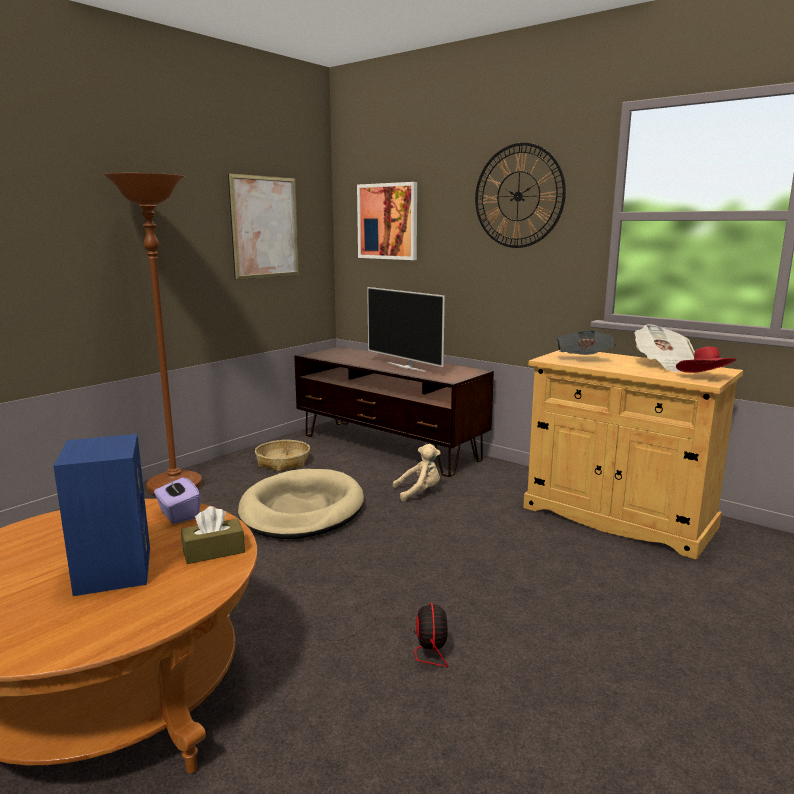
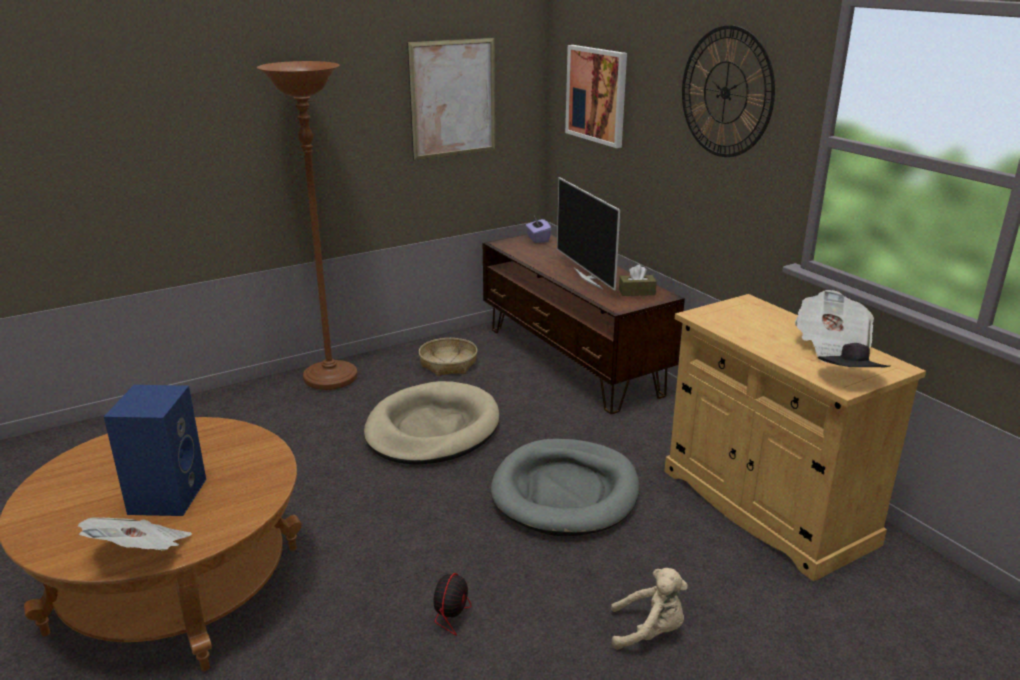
camera: 20 degrees right, 10 degrees up
(178, 514) = (250, 444): purple tissue box -> purple tissue box (537, 239)
(213, 551) = (251, 493): brown tissue box -> brown tissue box (637, 292)
(419, 492) = (564, 429): beige plush toy -> beige plush toy (649, 632)
(456, 535) = (565, 492): none -> grey dog bed
(583, 360) = (740, 322): newspaper -> newspaper (142, 553)
(704, 378) = (851, 379): red hat -> black hat

